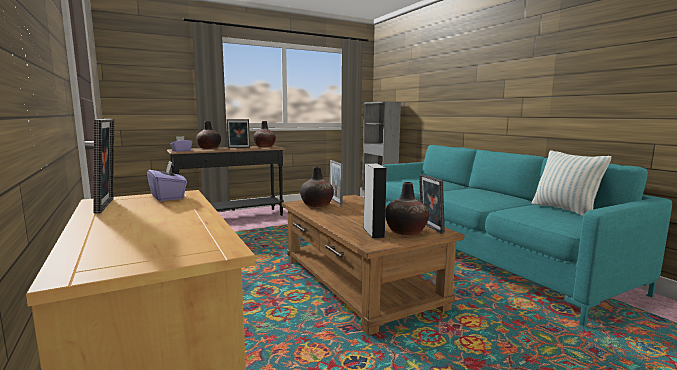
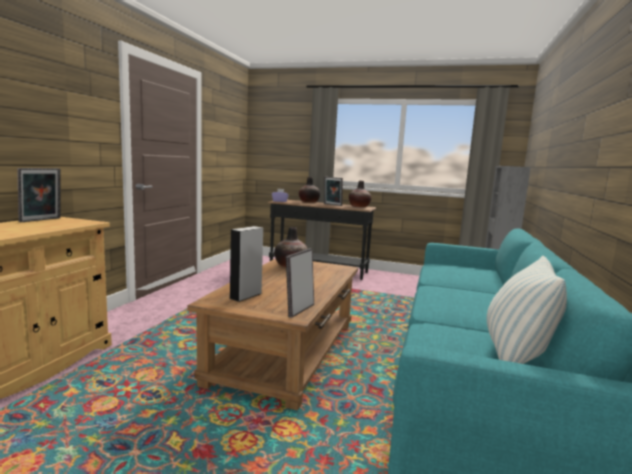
camera: 45 degrees right, 0 degrees up
(168, 197) = (77, 222): purple tissue box -> none
(335, 201) = (316, 267): picture frame -> none
(406, 232) = (268, 304): vase -> none

